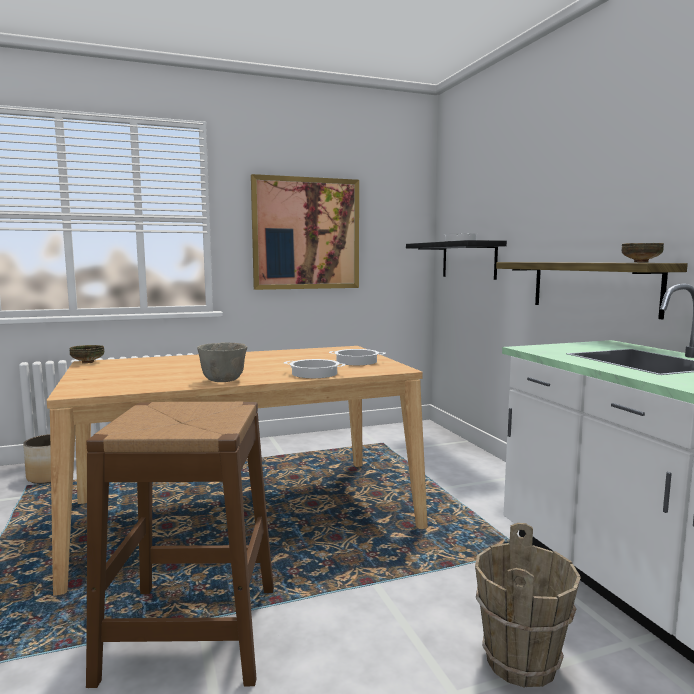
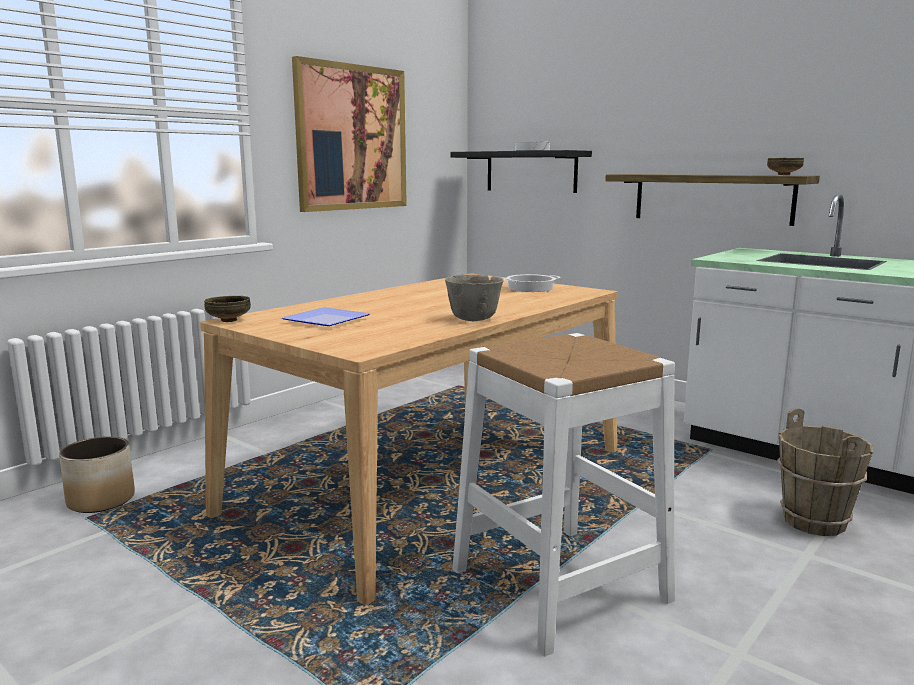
camera: 30 degrees left, 5 degrees up
(137, 369) = (329, 320): none -> plate
(191, 632) = (559, 585): brown stool -> white stool
(315, 373) = (534, 303): cooking pot -> none

